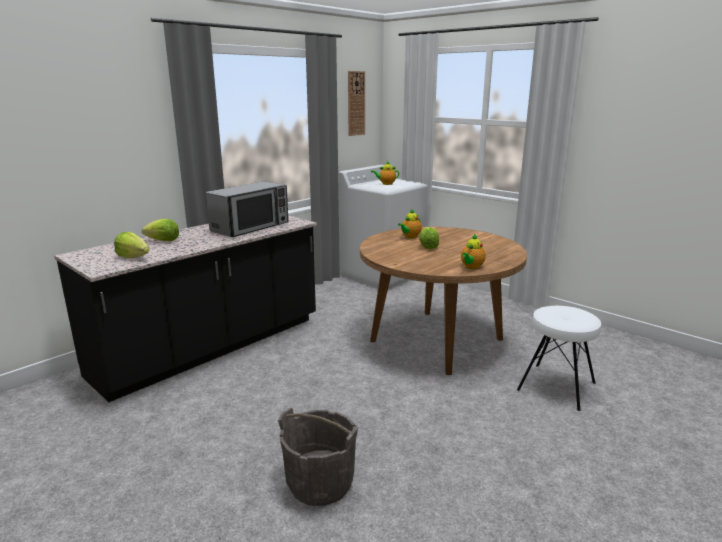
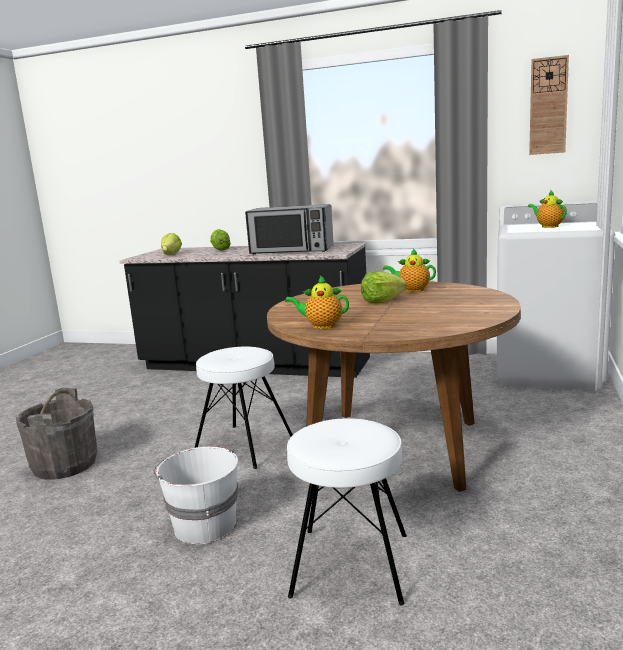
camera: 65 degrees right, 5 degrees down
(380, 386) = (244, 446): none -> white stool
(487, 424) = (204, 525): none -> white bucket

